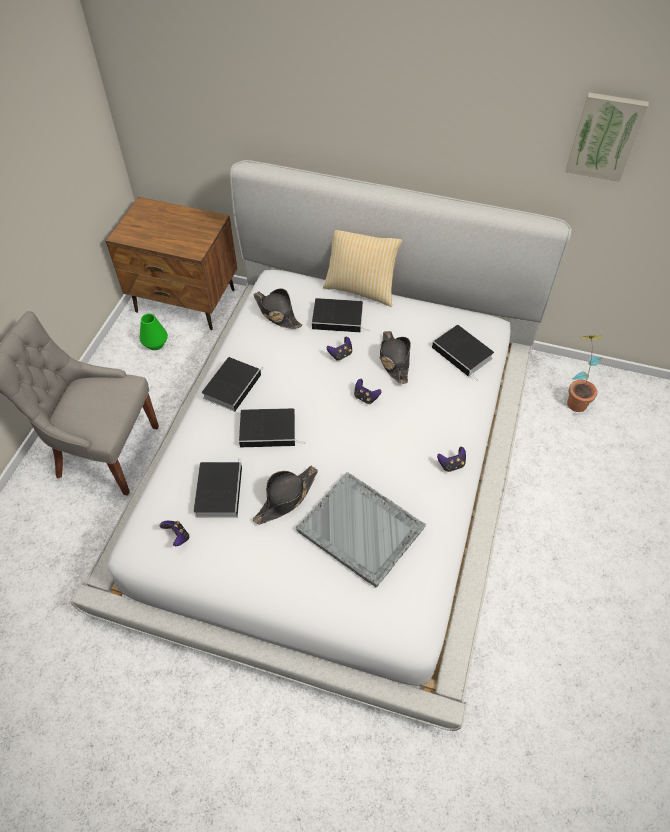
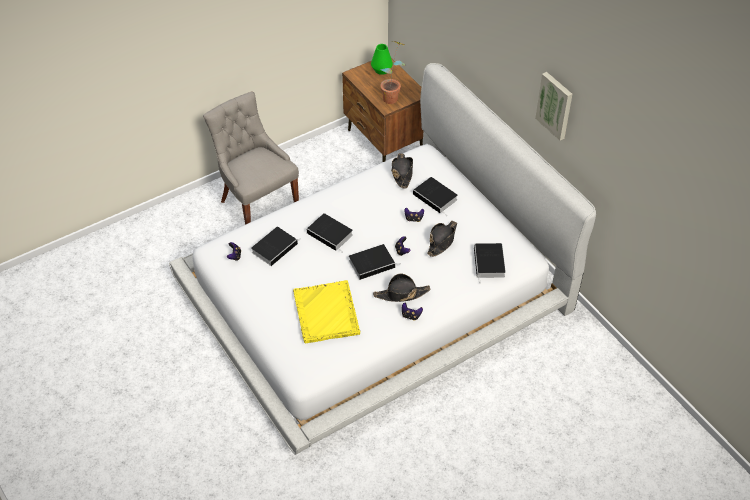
camera: 40 degrees right, 5 degrees down
(155, 344) = (342, 157): green vase -> green vase (381, 70)
(232, 385) = (336, 198): book -> book (373, 263)
(286, 498) = (304, 273): black hat -> black hat (401, 294)
(361, 289) = (470, 188): pillow -> none
(361, 530) = (326, 313): grey tray -> yellow tray
(574, 399) = (578, 356): potted plant -> potted plant (392, 96)
(605, 136) = (623, 160): picture -> picture (555, 105)

